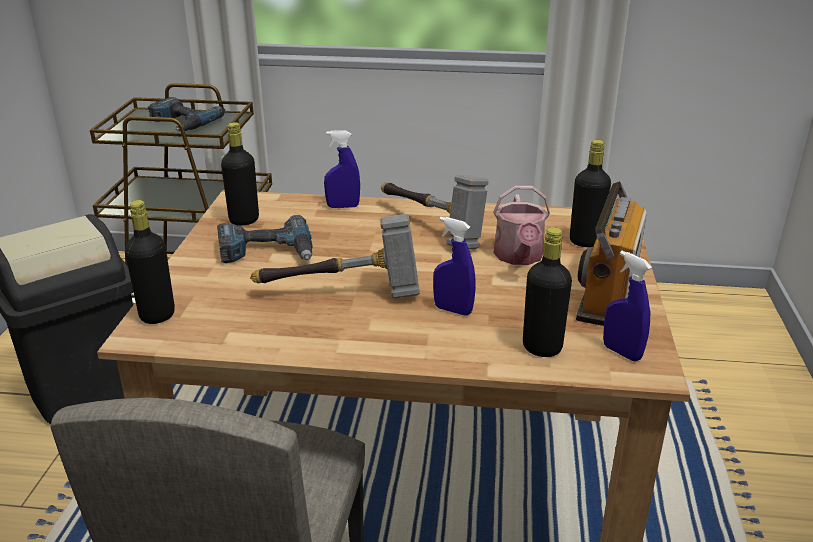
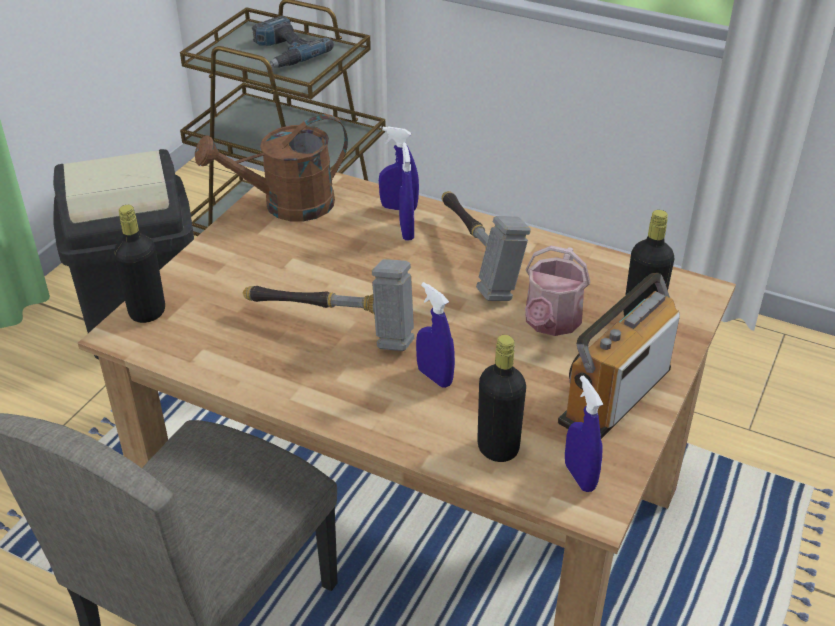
camera: 20 degrees right, 10 degrees up
(244, 220) = (286, 206): black bottle -> brown watering can
(267, 252) = (287, 255): power drill -> none
(360, 220) = (406, 231): none -> blue spray bottle

